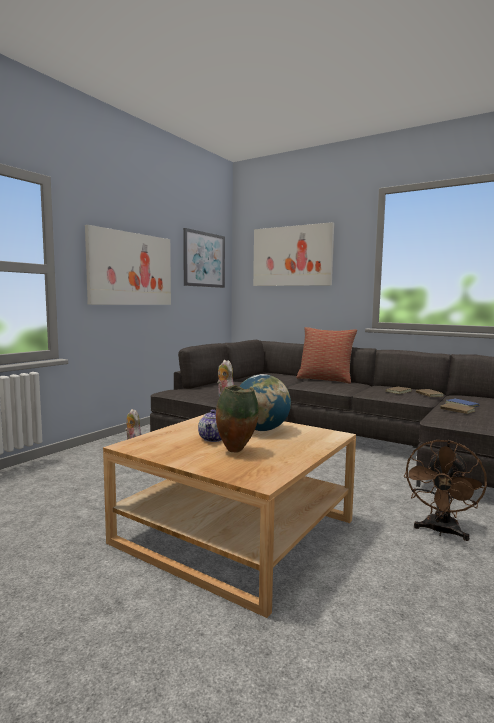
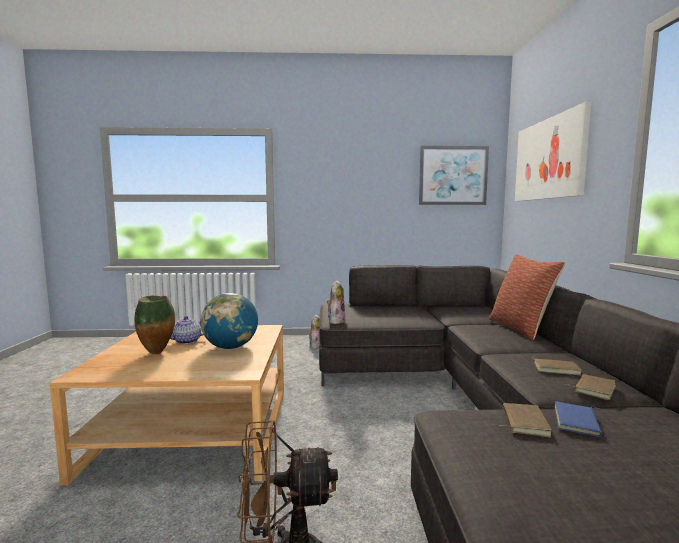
camera: 55 degrees right, 0 degrees up
(130, 269) = (349, 192): picture -> none

